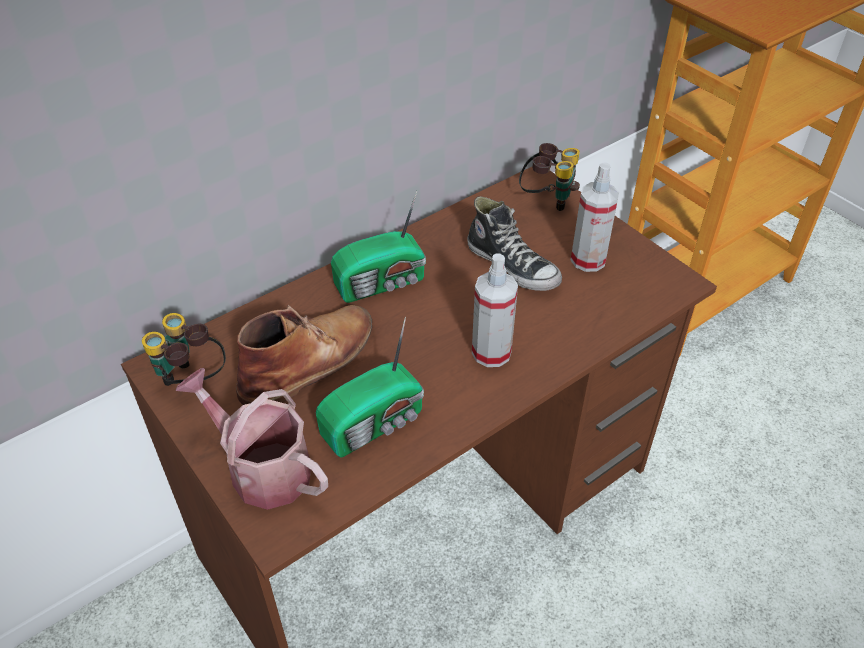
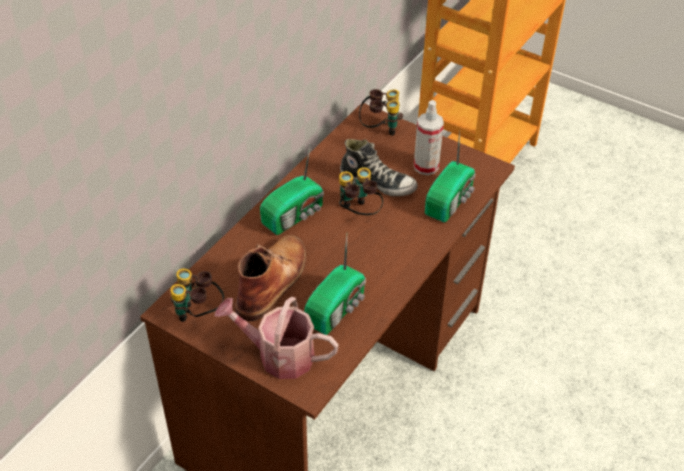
camera: 20 degrees left, 0 degrees up
(467, 299) = (358, 213): none -> binoculars
(491, 352) = (390, 244): spray bottle -> none
(603, 313) = (451, 201): none -> radio

